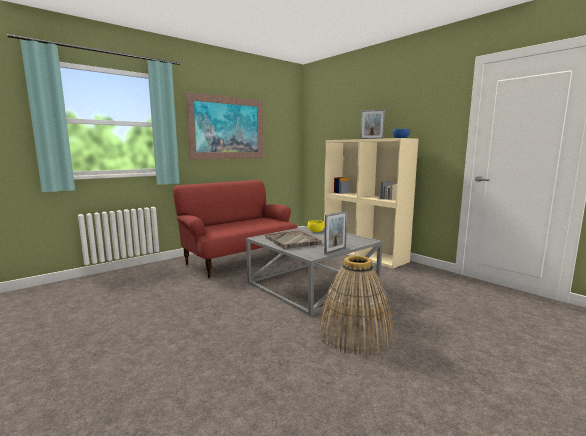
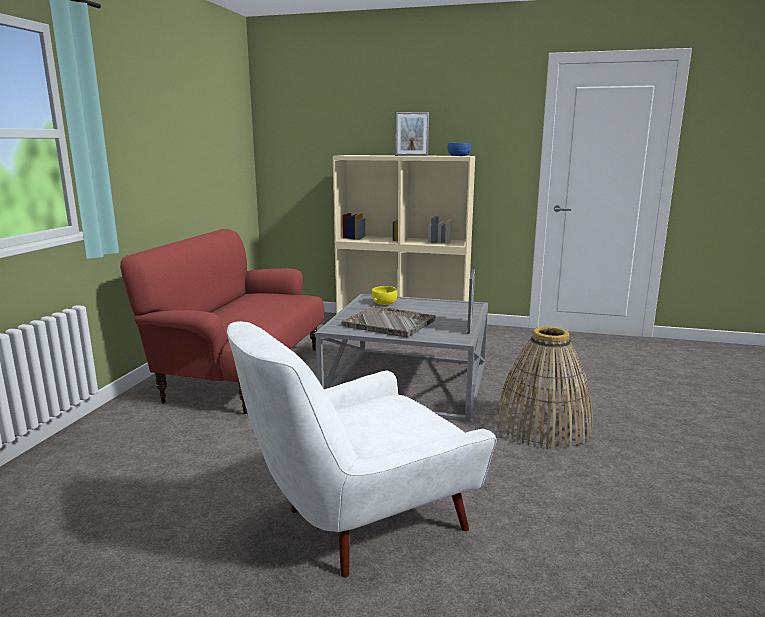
camera: 35 degrees left, 5 degrees up
(165, 344) = (359, 523): none -> white armchair
(227, 128) = (165, 135): picture -> none

